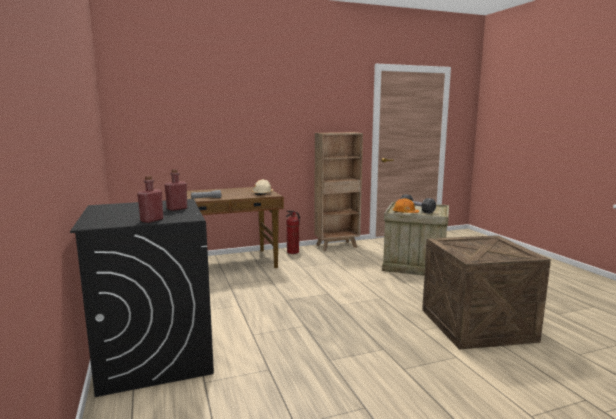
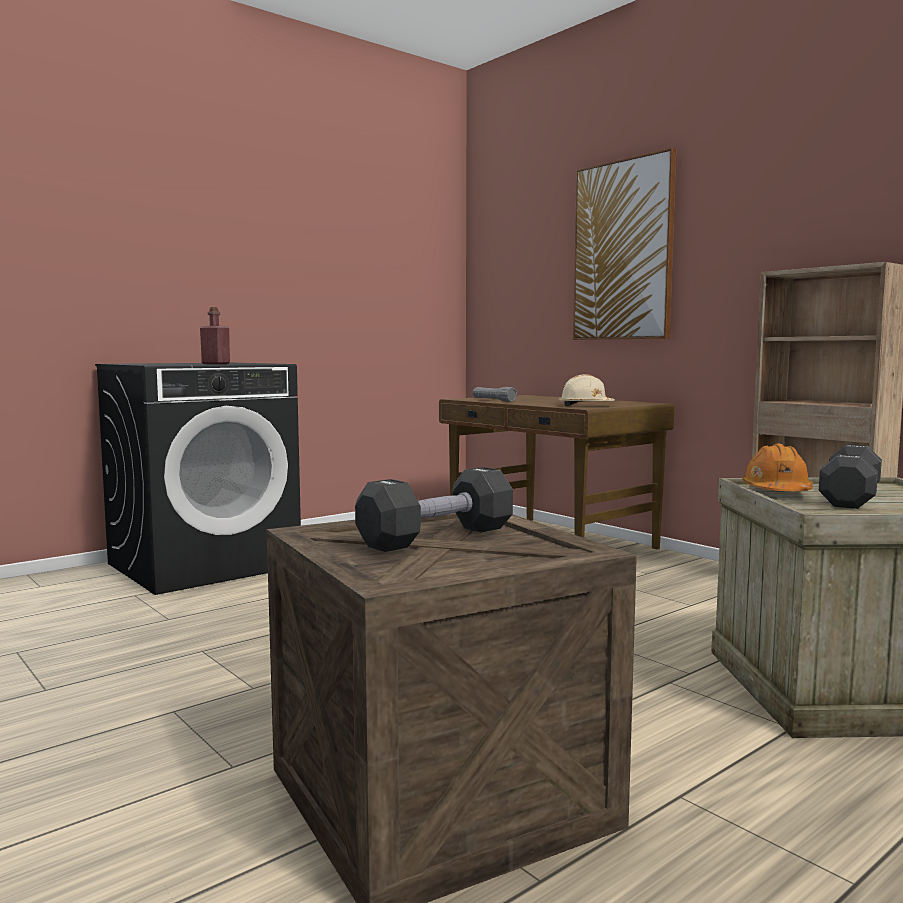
camera: 70 degrees right, 5 degrees down
(152, 220) = (143, 364): red bottle -> none
(232, 115) = (623, 251): none -> picture
(293, 252) = (691, 567): fire extinguisher -> none
(477, 248) = (437, 537): none -> black dumbbell

